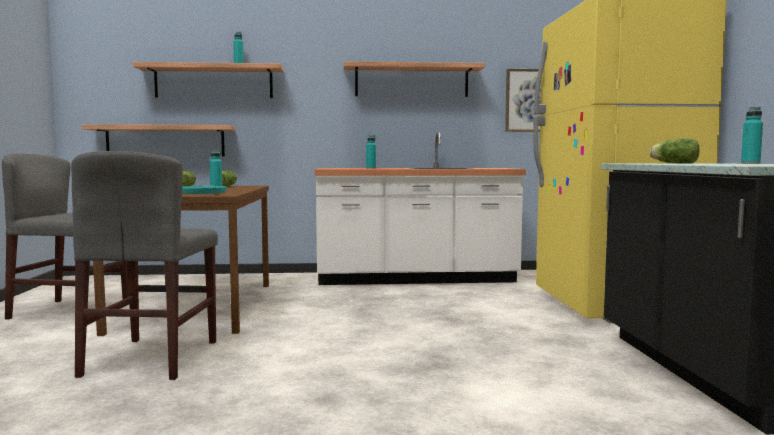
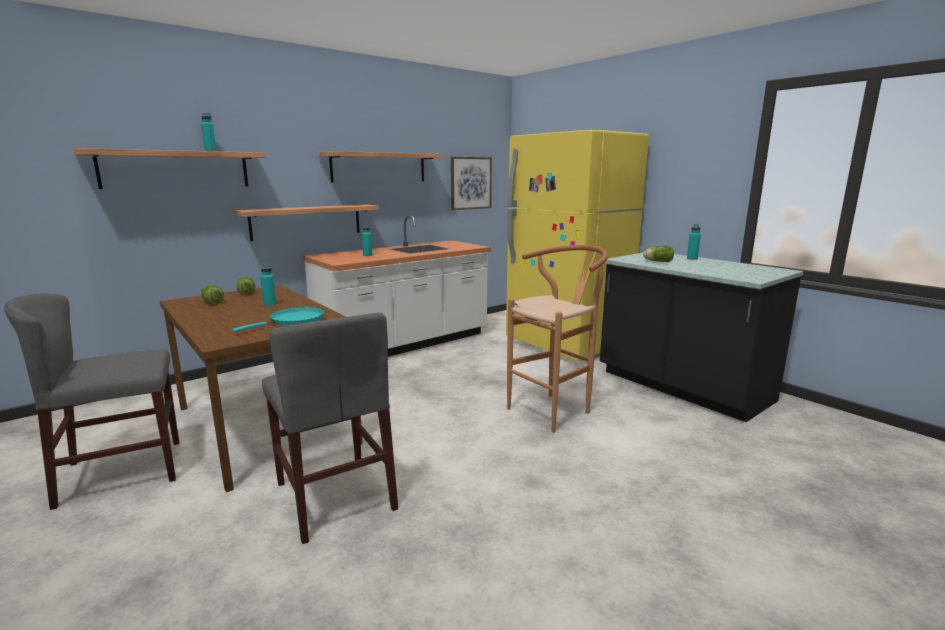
camera: 35 degrees left, 10 degrees up
(165, 141) = (121, 241): shelf -> shelf (307, 221)
(475, 353) = (555, 409): none -> brown stool

